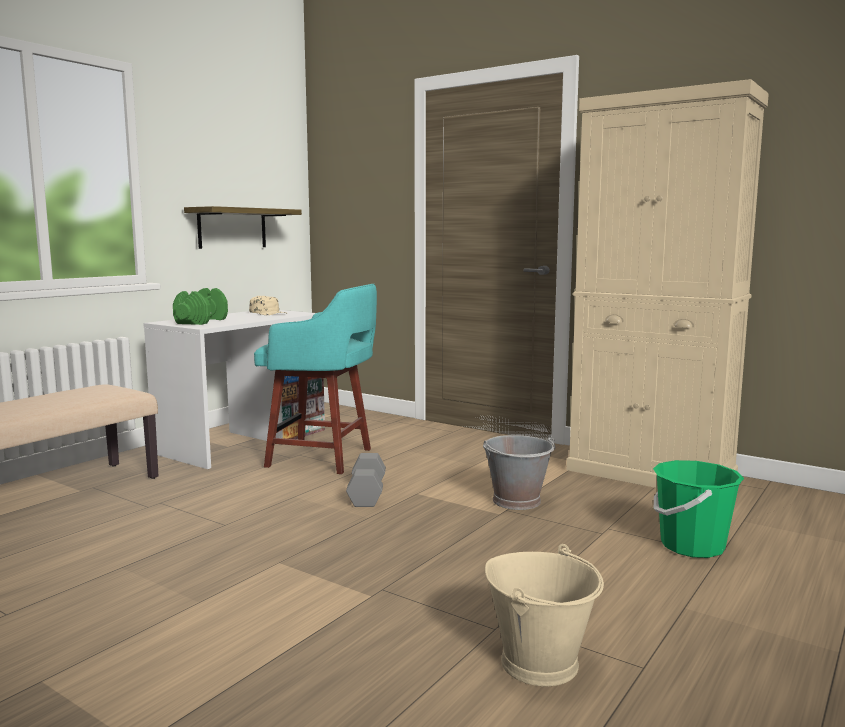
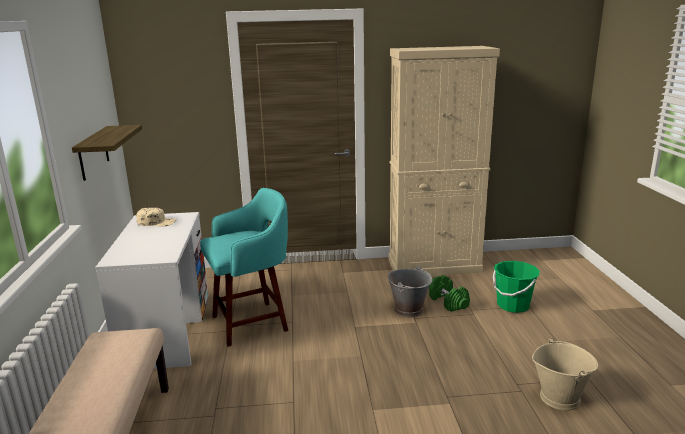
camera: 40 degrees left, 10 degrees up
(201, 321) = (141, 250): green dumbbell -> green dumbbell (447, 302)
(368, 494) = (330, 339): grey dumbbell -> none

